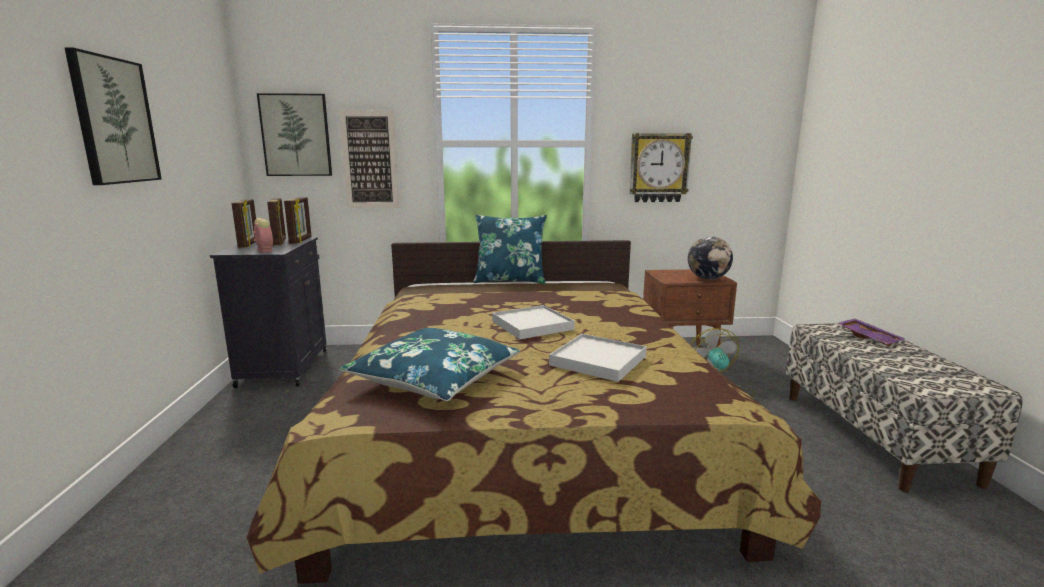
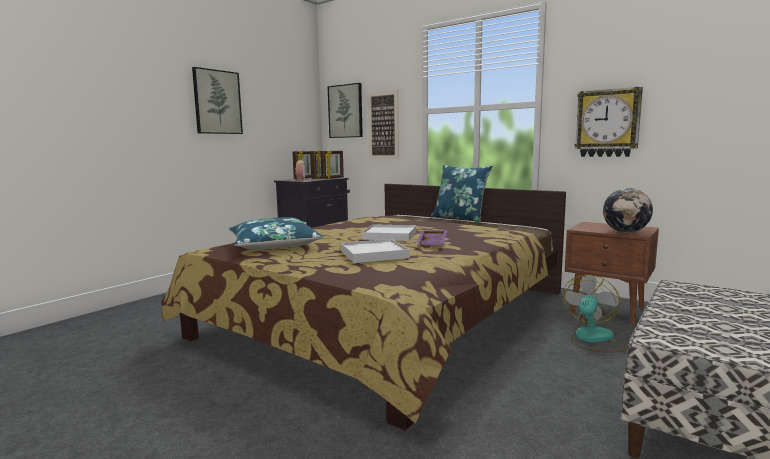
camera: 40 degrees right, 5 degrees down
(869, 337) = (726, 302): purple tray -> purple tray (433, 243)

